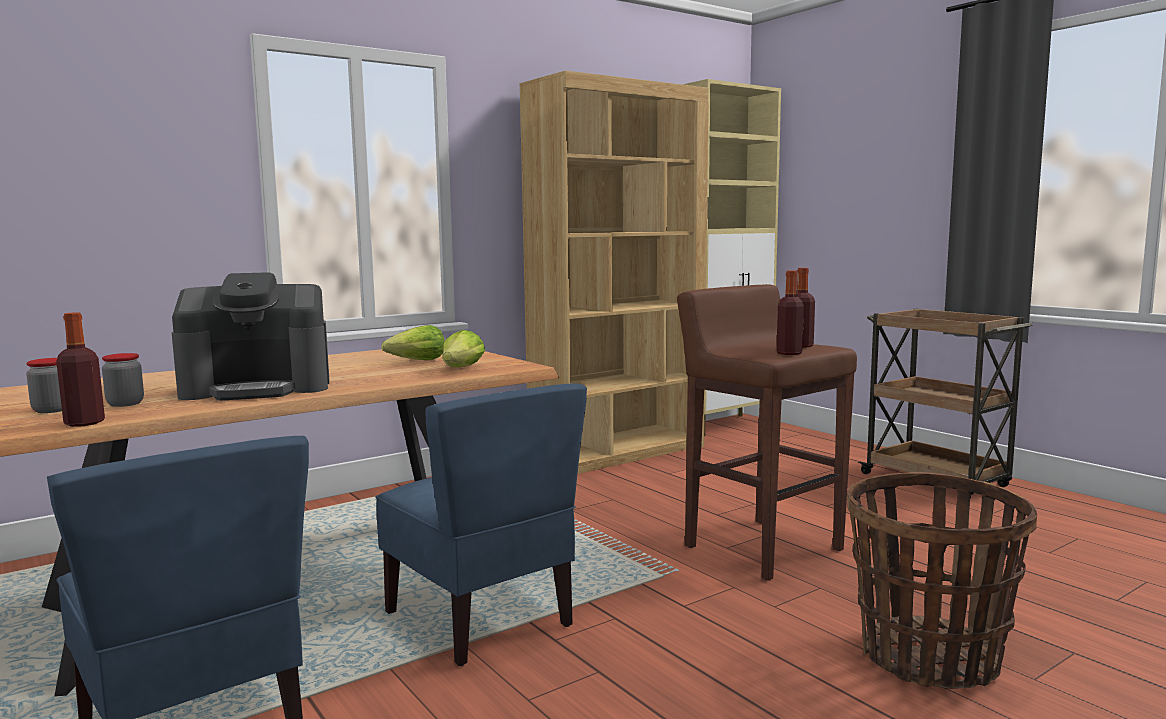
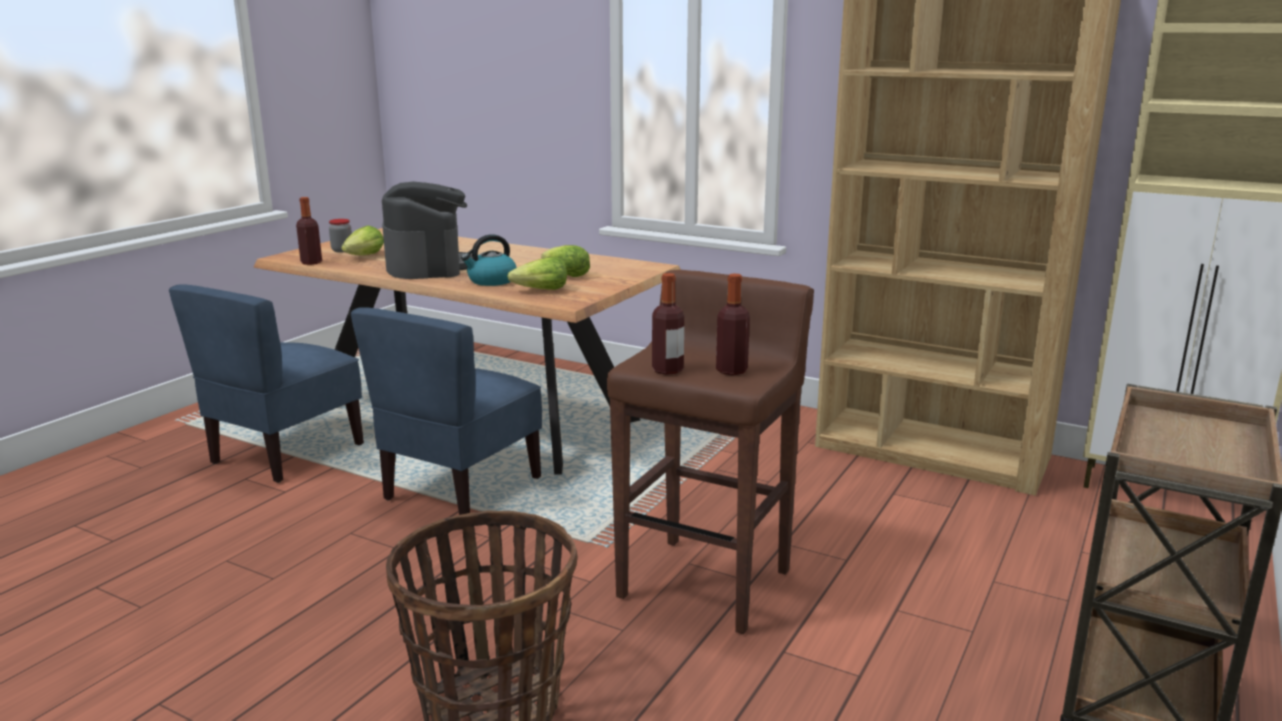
camera: 65 degrees right, 10 degrees up
(125, 404) = (364, 256): jar -> lettuce
(258, 388) = (428, 266): coffee machine -> coffee machine turned 150 degrees counterclockwise
(388, 376) = (491, 281): none -> kettle

